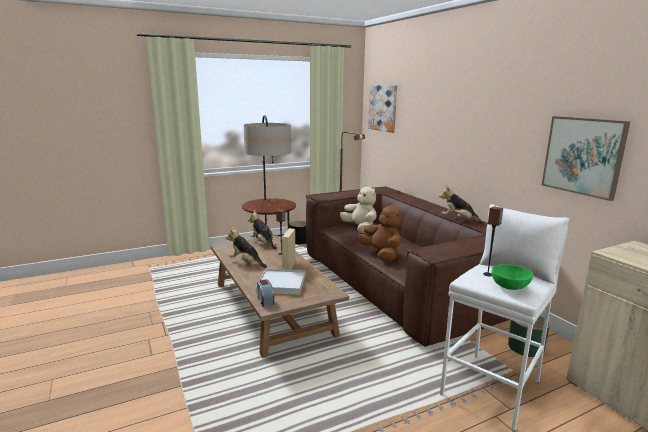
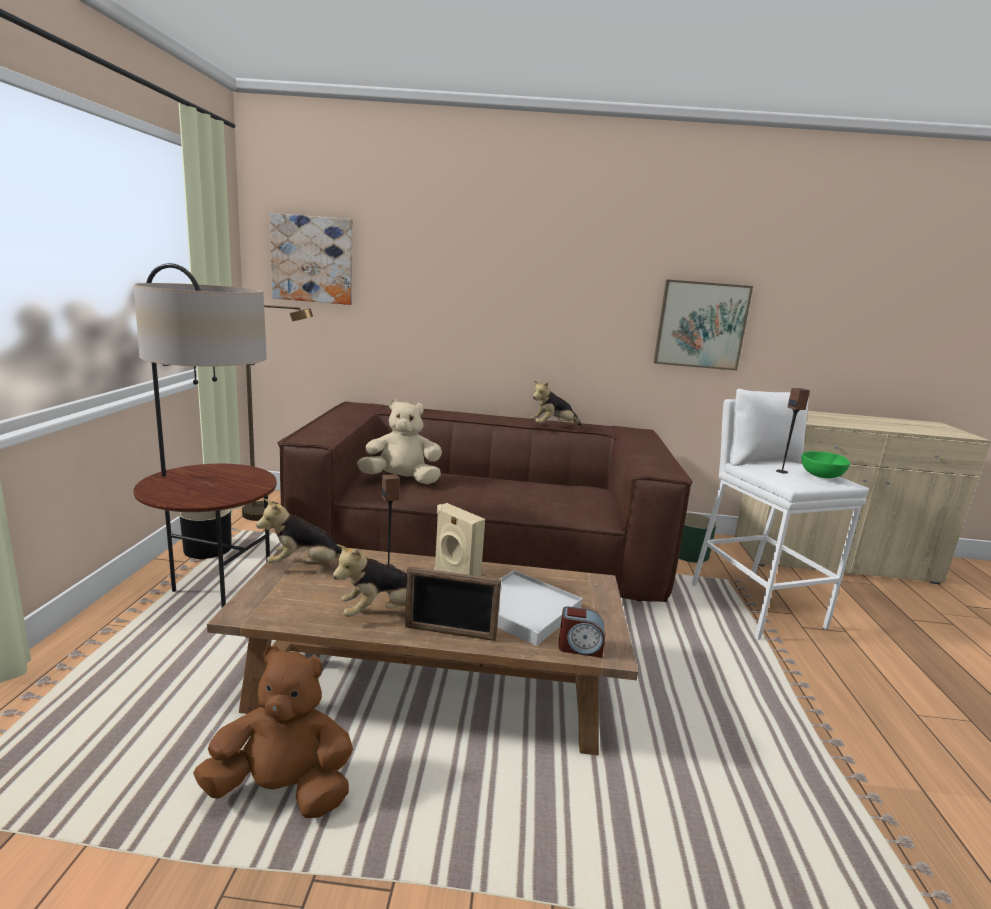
camera: 60 degrees left, 0 degrees up
(246, 276) = (450, 633): none -> picture frame
(381, 255) = (517, 505): brown plush toy -> brown plush toy (283, 790)

